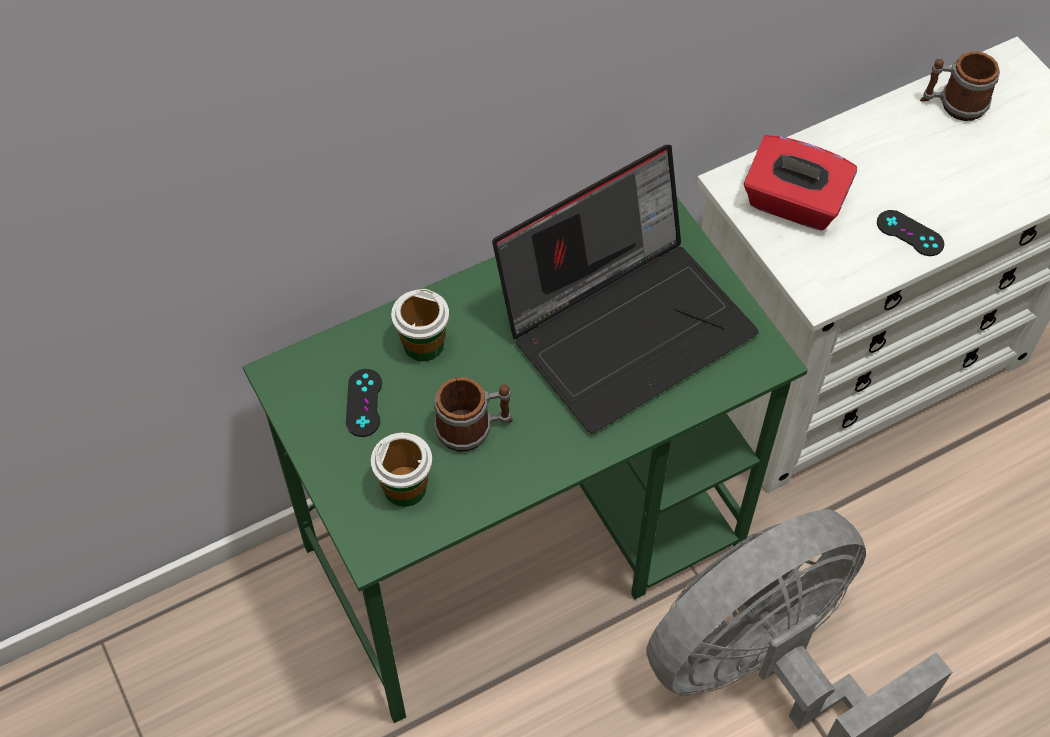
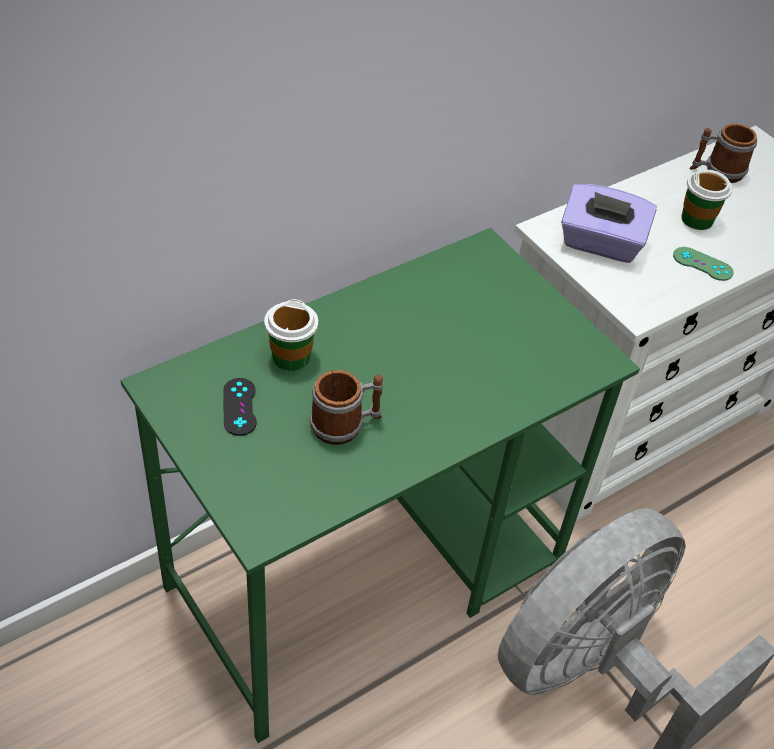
camera: 10 degrees left, 10 degrees down
(405, 487) = (286, 478): cup -> cup (697, 219)
(627, 324) = (474, 336): laptop -> none
(793, 204) = (600, 244): red tissue box -> purple tissue box
(910, 233) = (702, 264): black game controller -> green game controller

